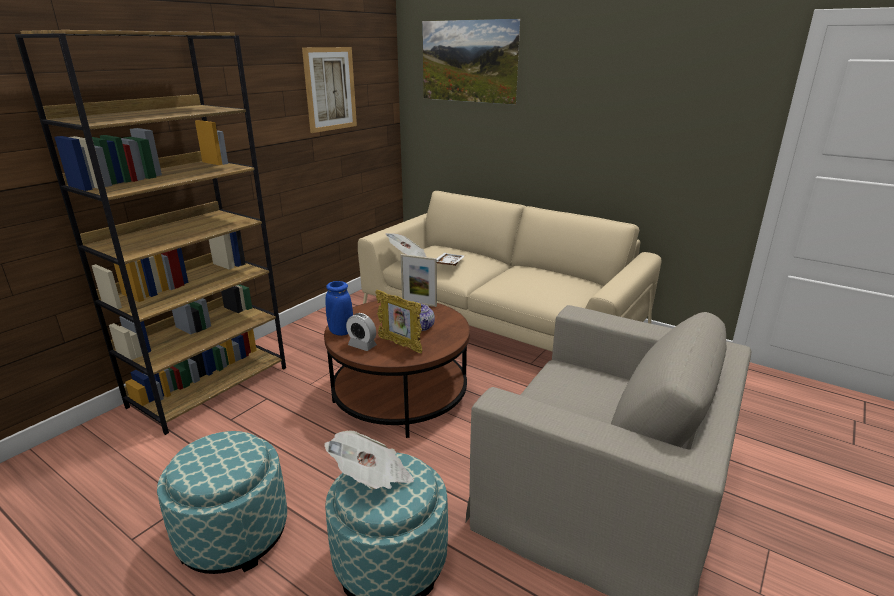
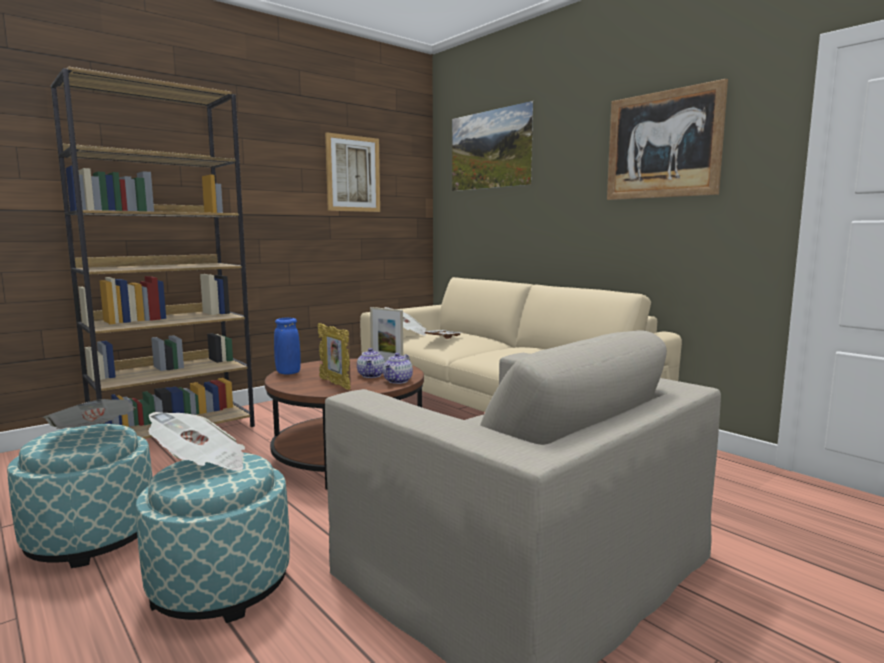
camera: 15 degrees right, 15 degrees down
(230, 454) = (94, 435): none -> newspaper
(362, 345) = (297, 382): alarm clock -> none
(452, 333) = (398, 381): none -> teapot
(656, 87) = (663, 145): none -> picture

